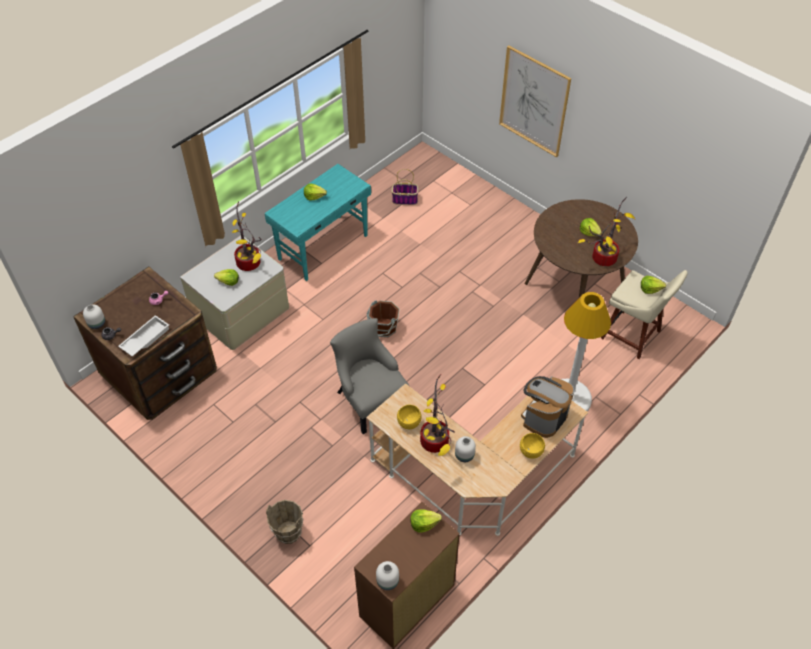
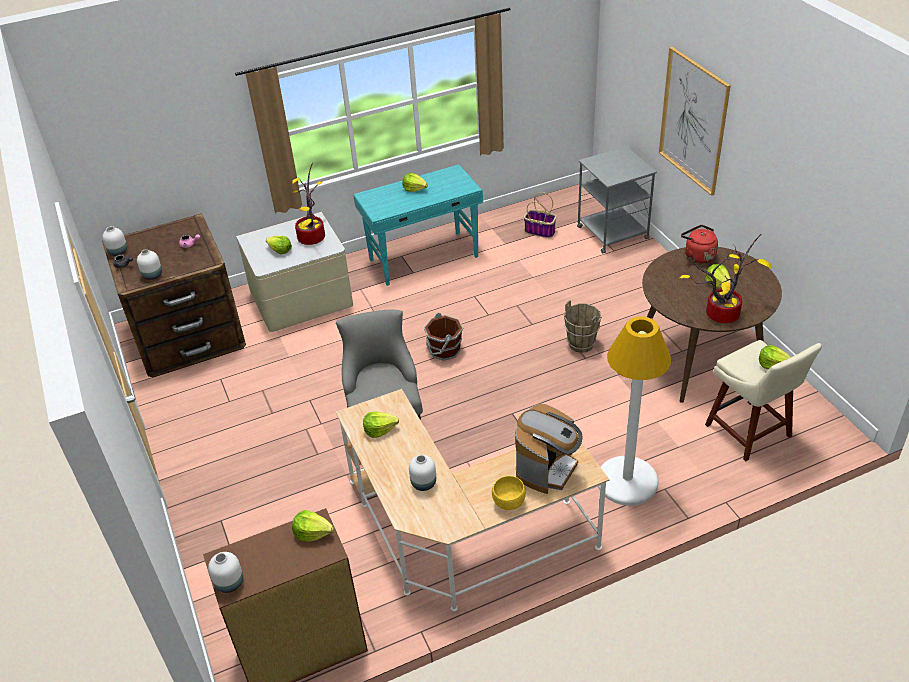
camera: 25 degrees right, 10 degrees down
(145, 338) = (153, 275): white tray -> white vase
(288, 532) = (217, 529): brown bucket -> brown bucket (581, 344)
(408, 422) = (379, 430): yellow bowl -> lettuce
(436, 442) = (399, 460): potted plant -> none
(462, 189) = (613, 234): none -> grey cart
(543, 417) = (547, 468): coffee machine -> coffee machine turned 150 degrees clockwise
(564, 211) = (698, 256): none -> red kettle

